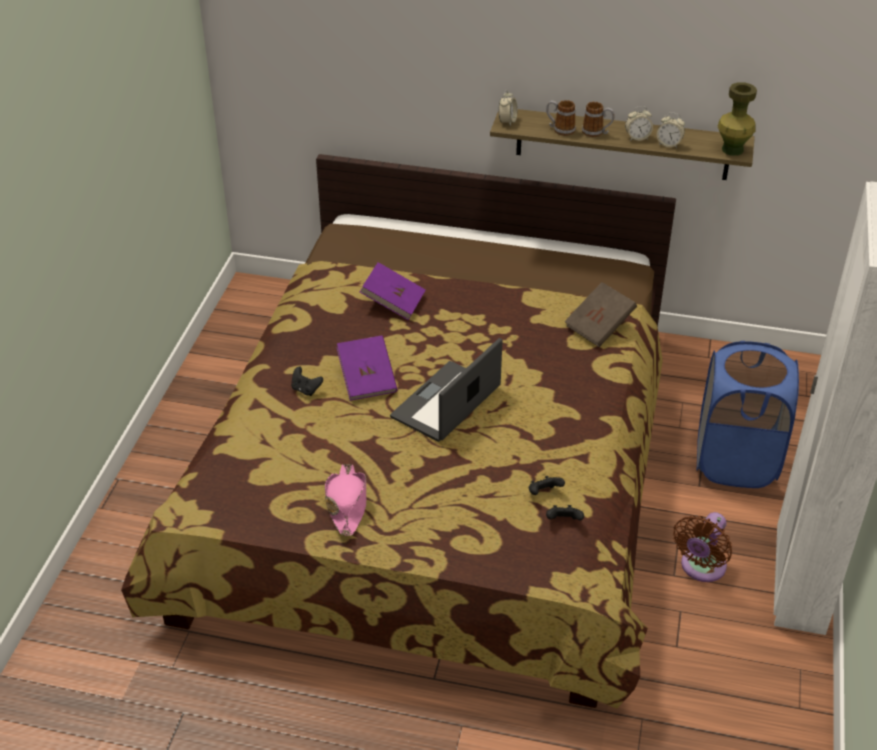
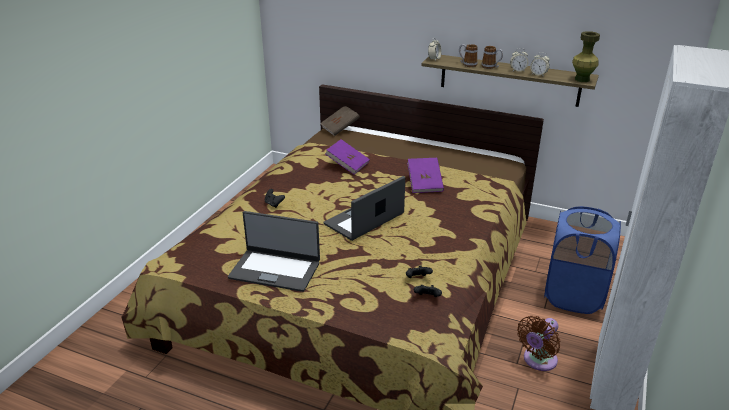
camera: 10 degrees right, 10 degrees down
(347, 504) = (275, 270): pink hat -> laptop
(367, 380) = (316, 202): purple book -> purple book (424, 184)
(599, 327) = (481, 189): brown book -> brown book (340, 128)

